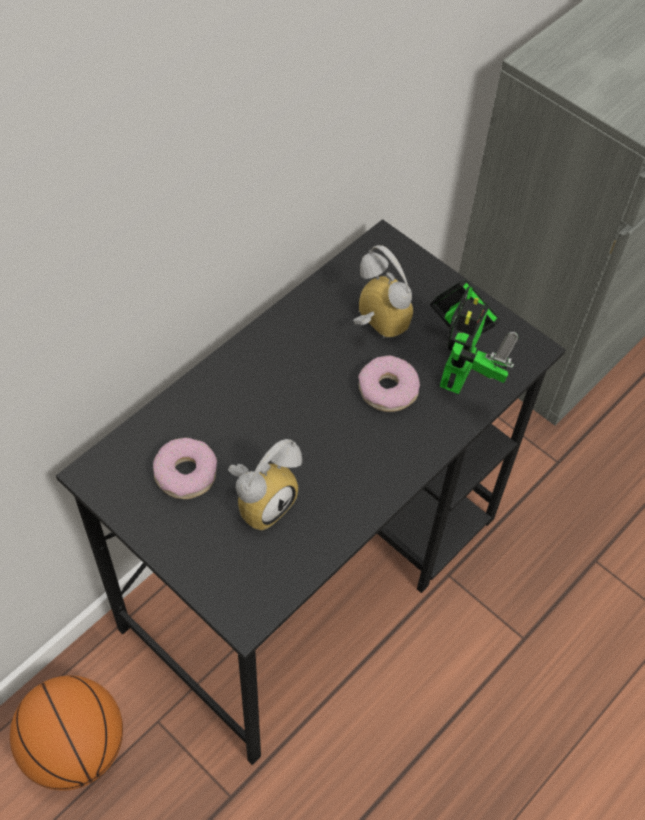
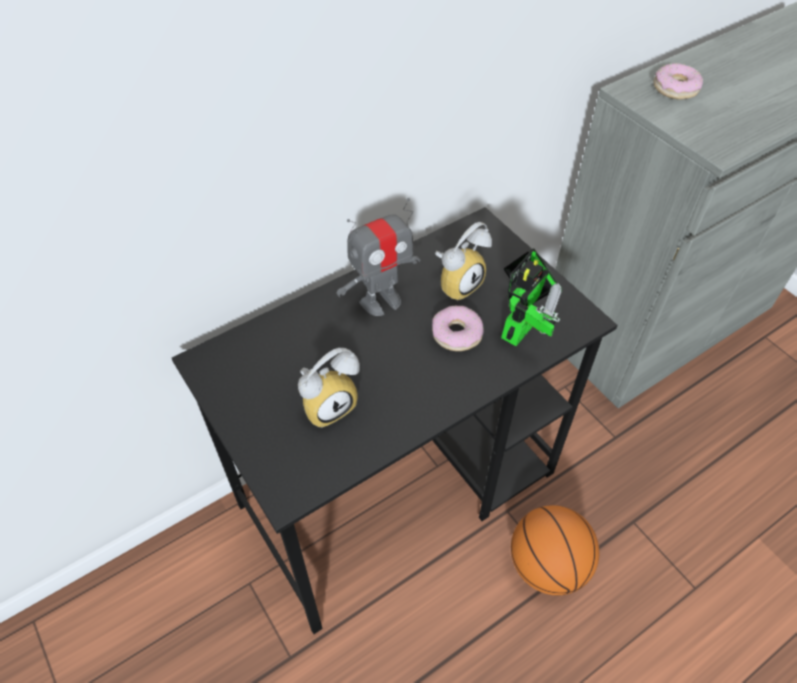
camera: 15 degrees right, 5 degrees down
(75, 748) = (181, 591): basketball -> basketball (547, 565)
(185, 473) = (272, 373): donut -> donut (675, 88)
(289, 362) = (381, 301): none -> toy robot
(374, 325) = (458, 283): alarm clock -> alarm clock turned 75 degrees clockwise

